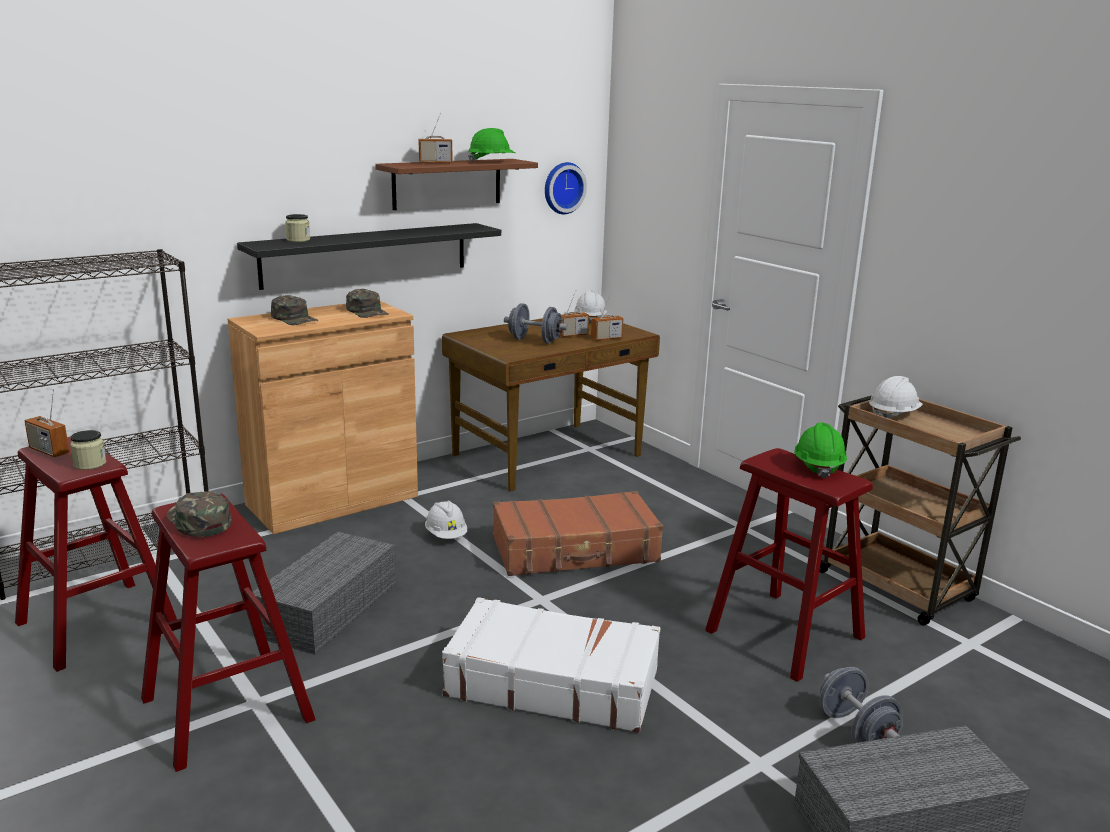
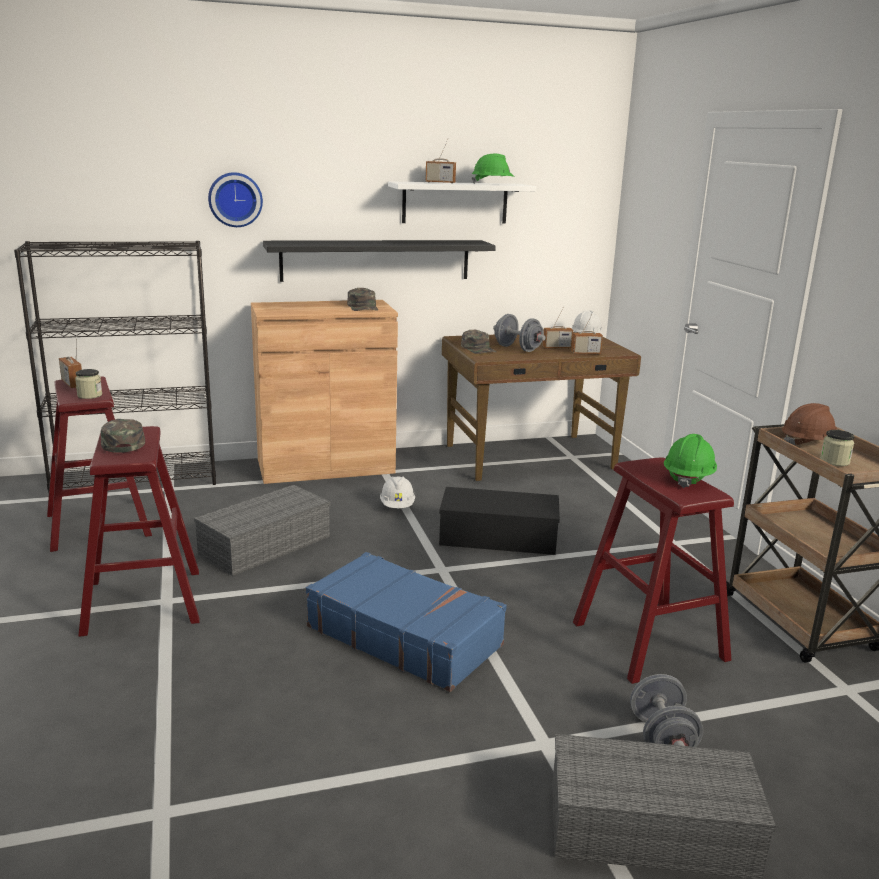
camera: 20 degrees right, 0 degrees up
(294, 318) = (300, 307): green cap -> green cap (478, 349)
(298, 240) = (311, 242): jar -> jar (834, 461)
(447, 183) = (455, 203): brown shelf -> white shelf
(552, 682) = (404, 635): white suitcase -> blue suitcase
(562, 188) = (571, 213): wall clock -> wall clock (235, 199)
(576, 550) = (500, 536): brown suitcase -> black storage box
(893, 415) = (808, 443): white hard hat -> brown hard hat

